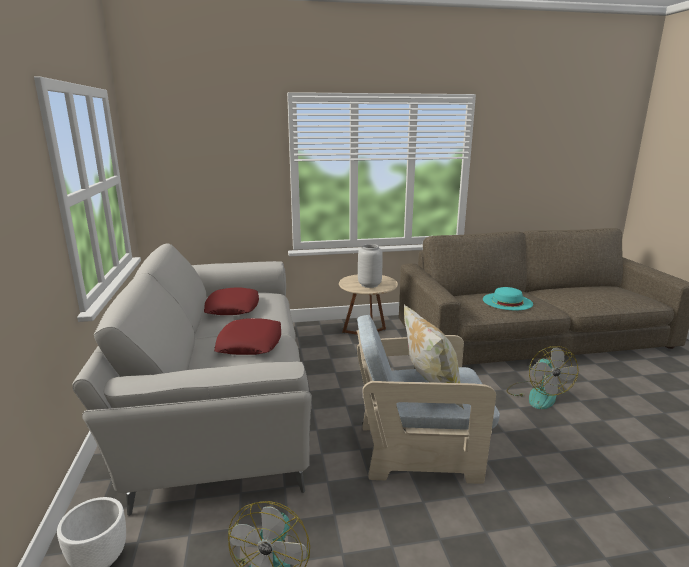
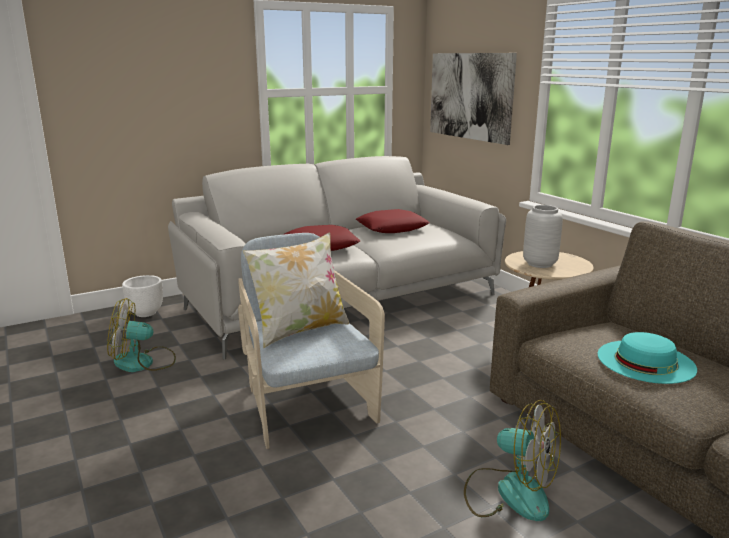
camera: 70 degrees right, 0 degrees up
(205, 176) = (470, 96): none -> picture
(537, 395) = (509, 492): fan -> fan turned 120 degrees counterclockwise

